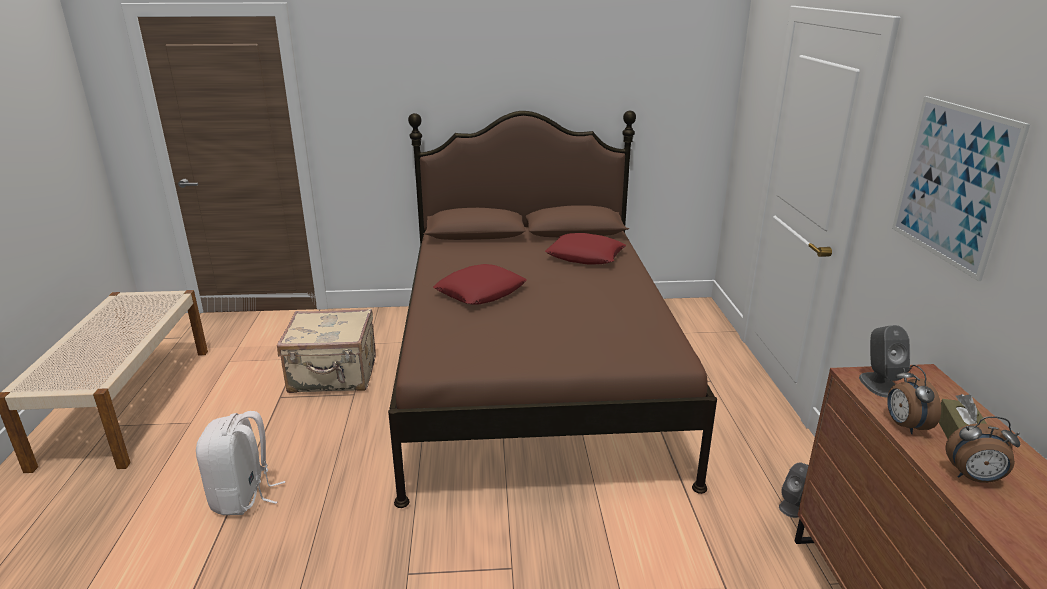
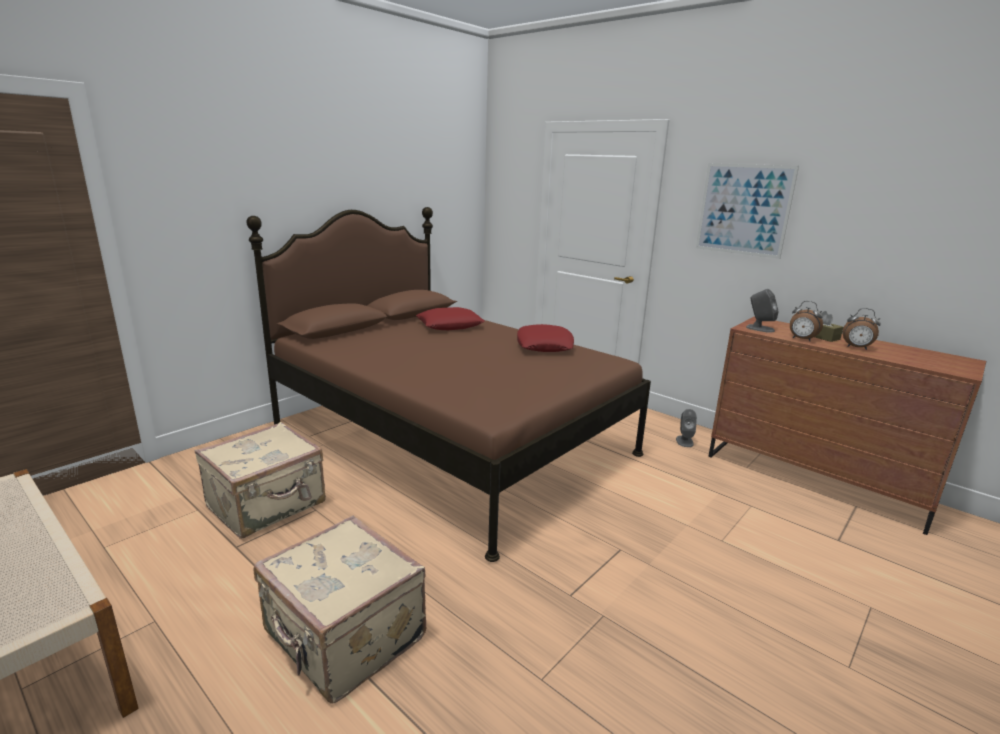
camera: 45 degrees left, 5 degrees down
(243, 496) = (343, 638): white backpack -> beige suitcase
(480, 292) = (426, 362): red pillow -> red pillow (544, 345)
(974, 478) = (856, 348): alarm clock -> alarm clock turned 60 degrees clockwise

